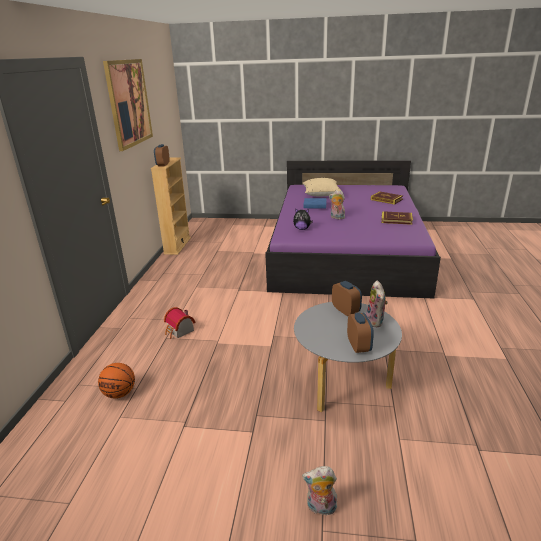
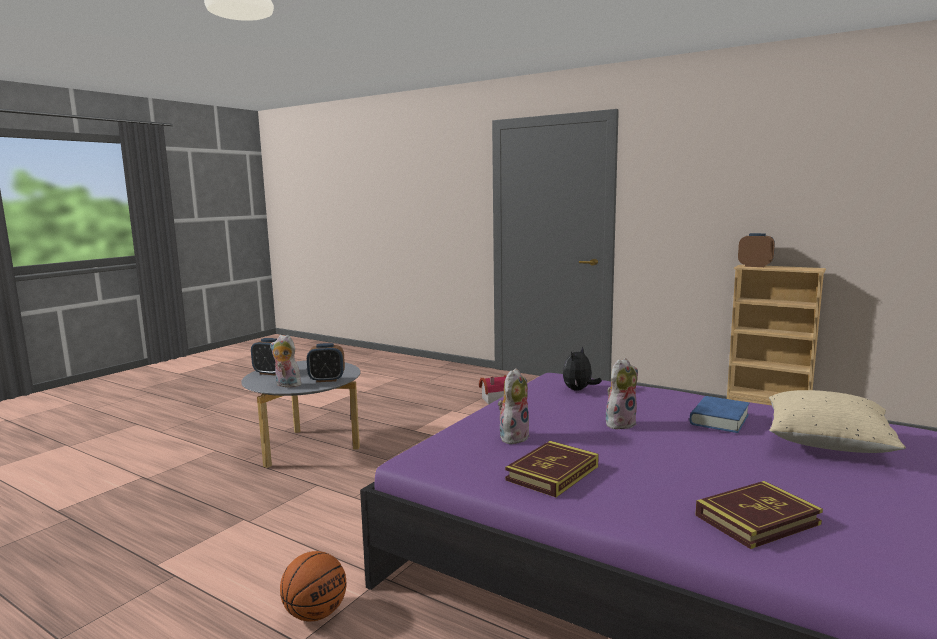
camera: 115 degrees right, 15 degrees down
(120, 393) = (426, 378): basketball -> basketball (315, 614)
(129, 103) = (714, 163): picture -> none
(320, 508) = (228, 414): plush toy -> plush toy (513, 436)

